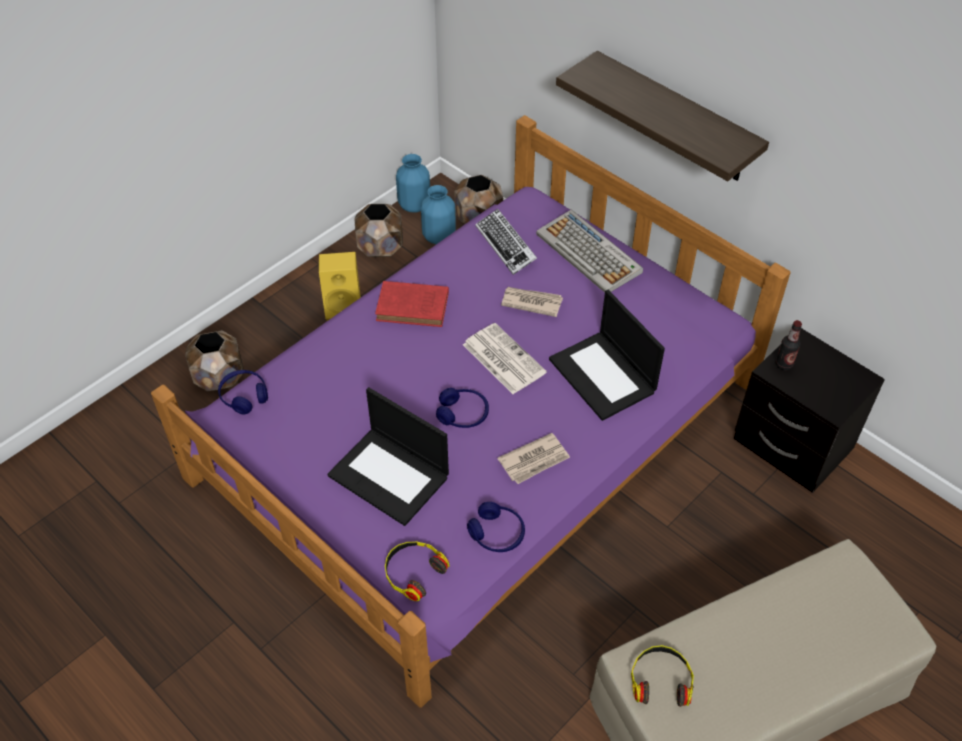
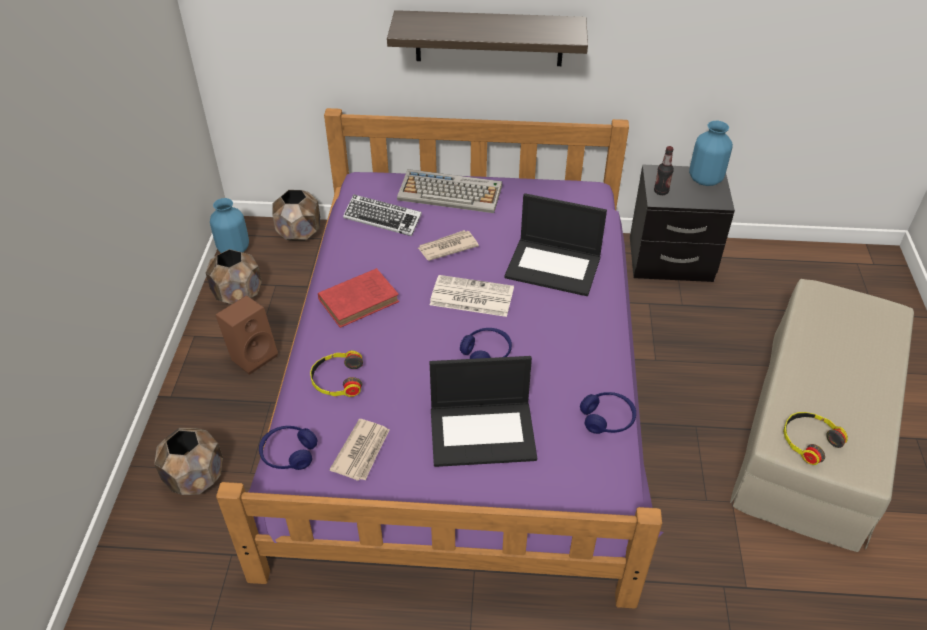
camera: 40 degrees left, 5 degrees down
(344, 306) = (253, 355): yellow speaker -> brown speaker
(413, 572) = (581, 489): headphones -> headphones (337, 380)
(439, 236) = (280, 261): blue vase -> blue vase (705, 179)
(534, 460) = (574, 351): newspaper -> newspaper (362, 451)

